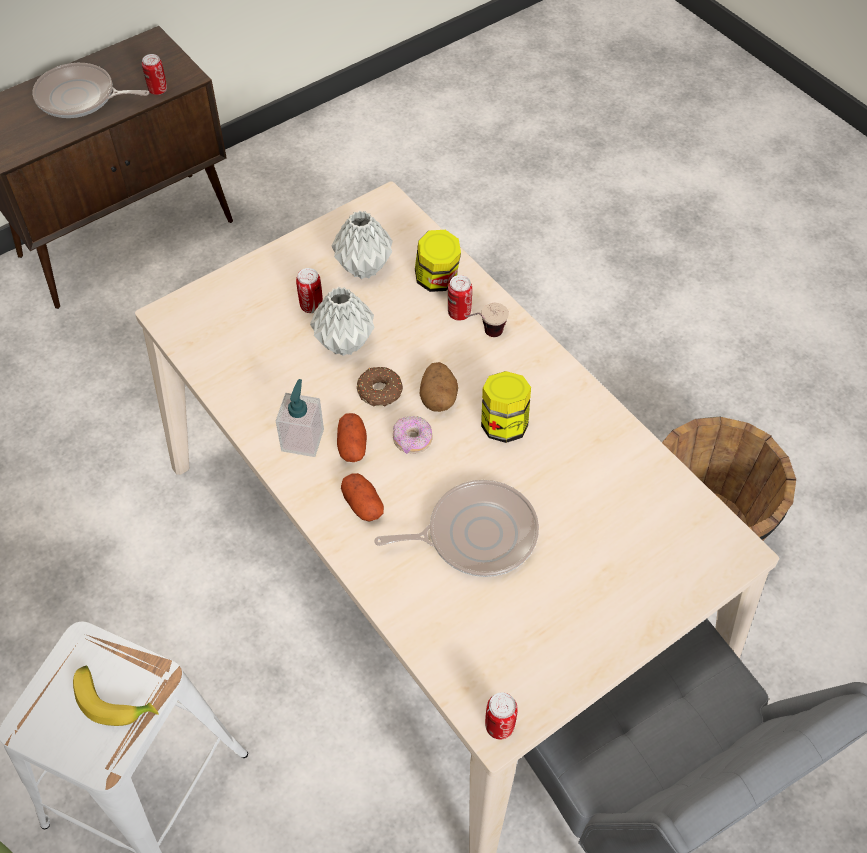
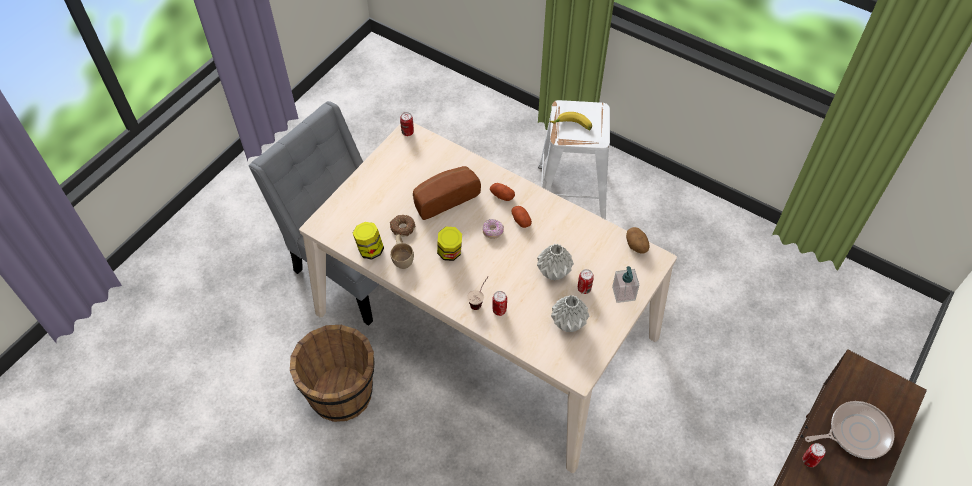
camera: 160 degrees right, 0 degrees up
(302, 440) = (546, 216): soap dispenser -> soap dispenser (623, 293)
(380, 392) = (521, 251): donut -> donut (402, 228)
(437, 280) = (521, 328): jar -> jar (370, 250)
(438, 397) = (489, 257): potato -> potato (636, 246)
(476, 534) = (444, 198): frying pan -> bread
(590, 441) = (403, 258): none -> beige cup

